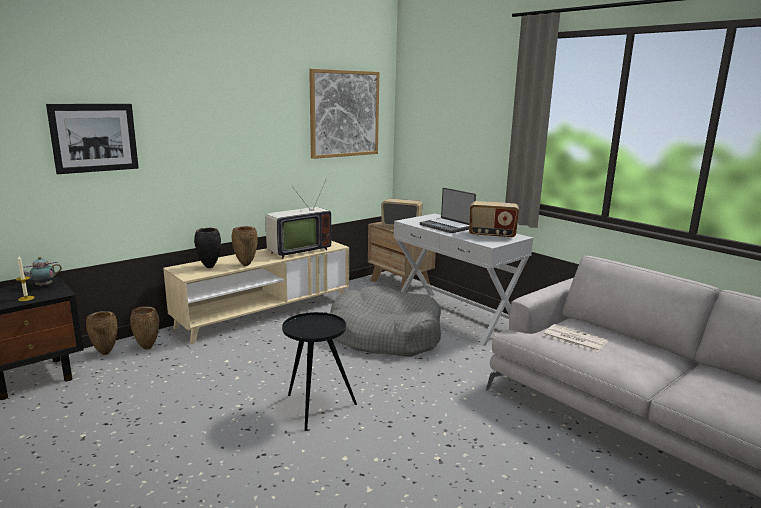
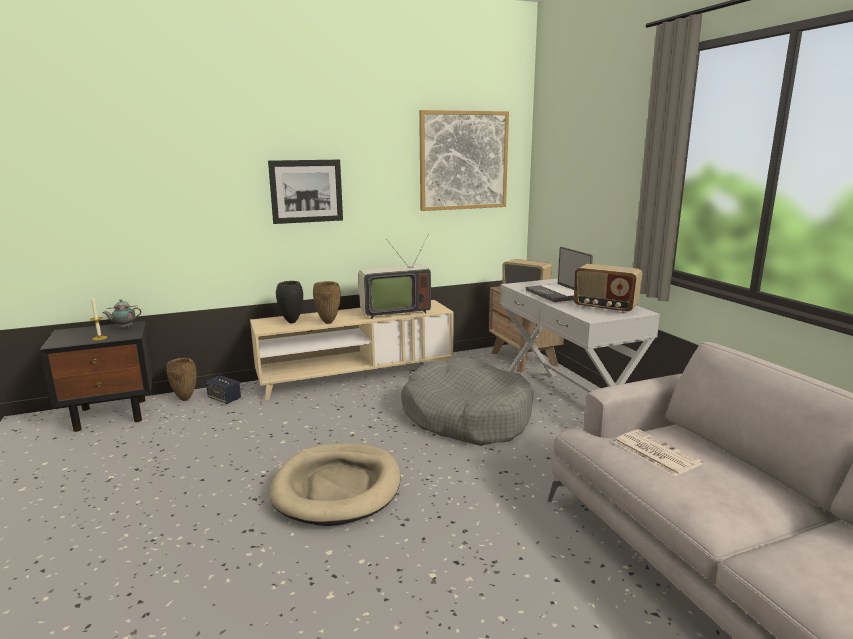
camera: 20 degrees right, 0 degrees up
(94, 138) = (181, 185): picture -> picture (306, 191)
(148, 347) = (224, 399): brown vase -> speaker
(315, 407) = (337, 487): black side table -> beige dog bed

